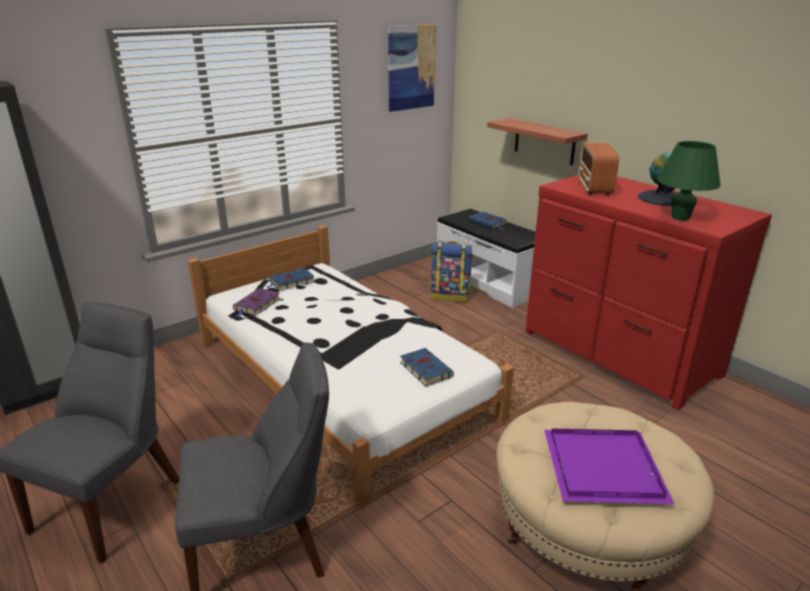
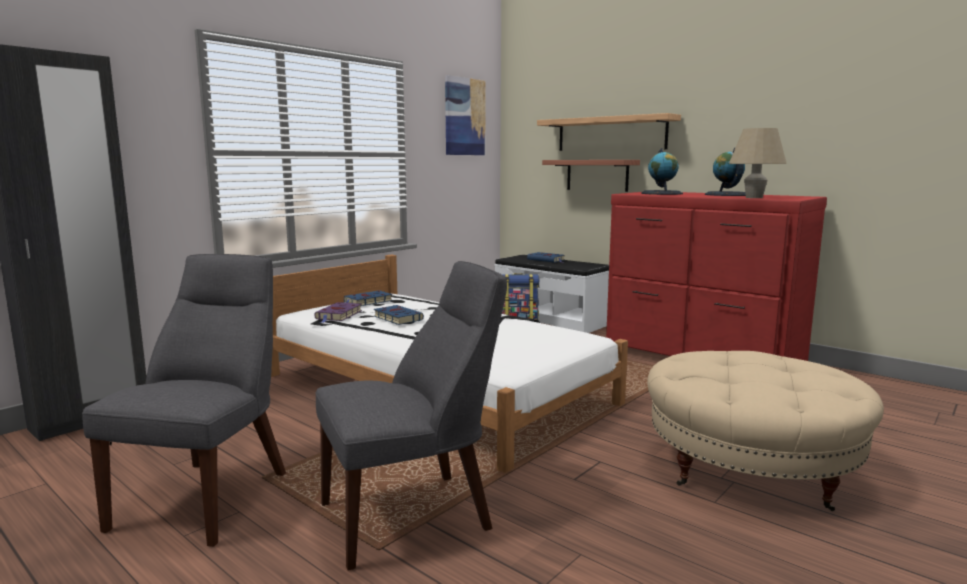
camera: 10 degrees left, 15 degrees down
(424, 369) = (543, 342): blue book -> blue book (397, 318)
(561, 99) = (611, 134): none -> shelf
(594, 187) = (662, 193): radio -> globe
(606, 469) = (770, 378): purple tray -> none
(680, 217) = (754, 197): green table lamp -> beige table lamp

